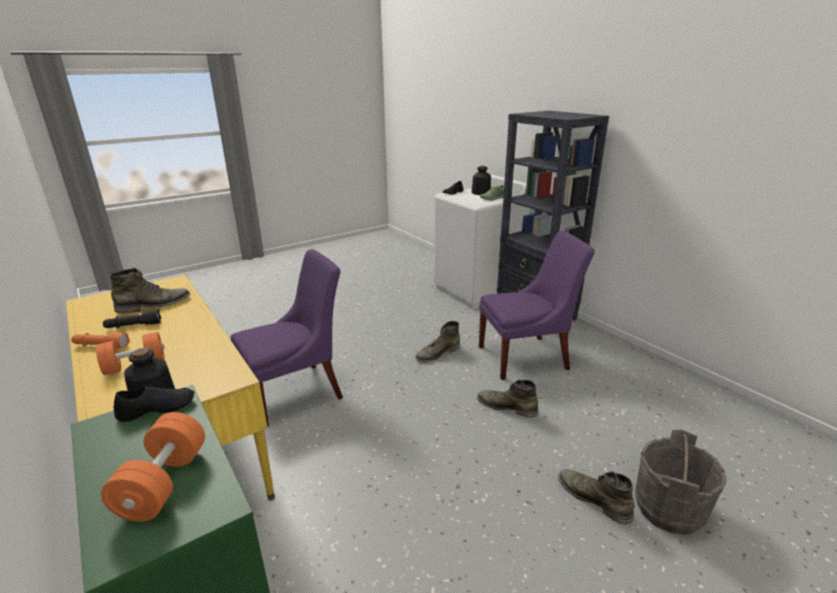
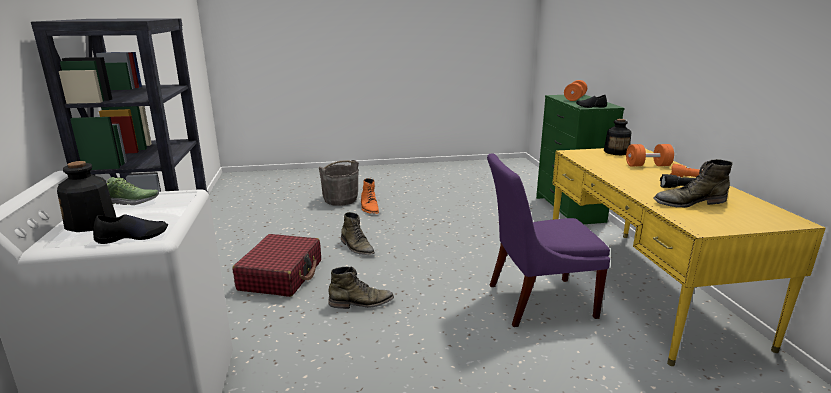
camera: 155 degrees left, 5 degrees down
(527, 357) = (281, 275): purple chair -> red suitcase
(593, 498) = (369, 208): green boot -> orange boot

